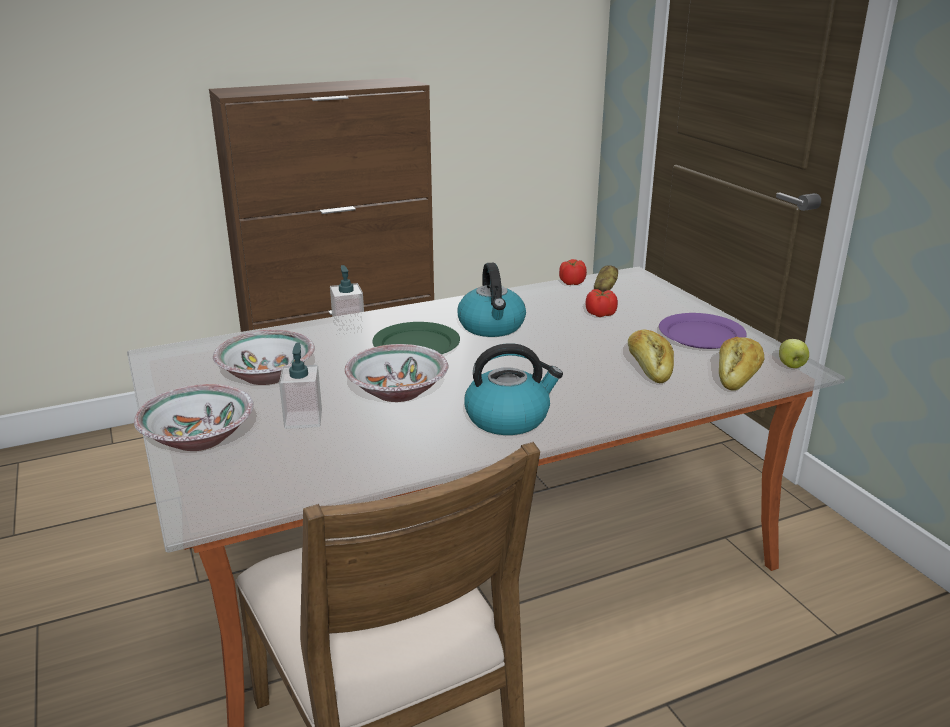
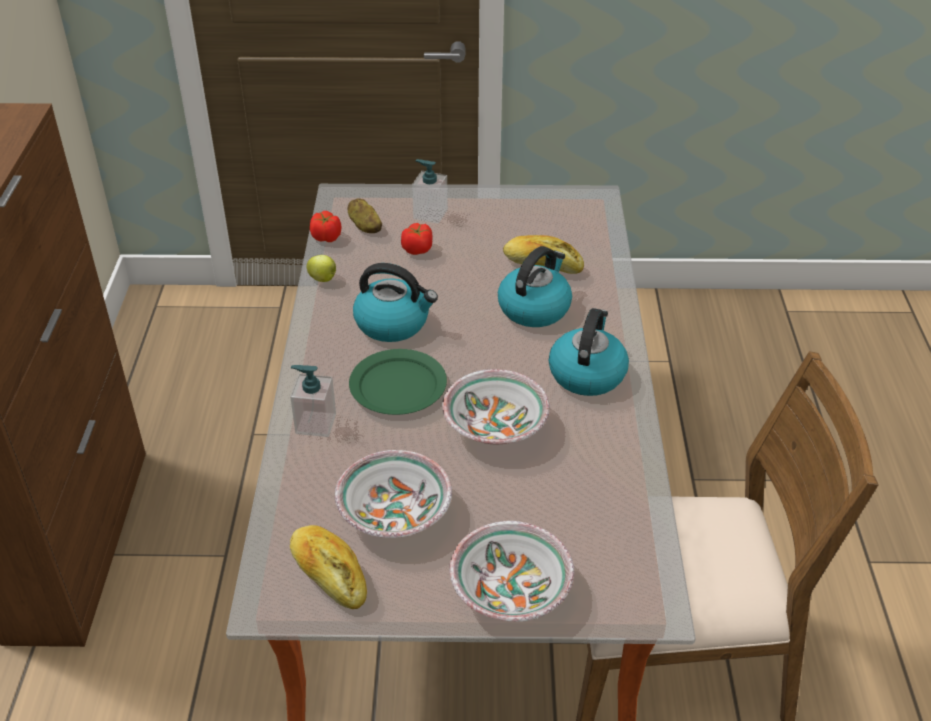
camera: 65 degrees left, 15 degrees up
(303, 419) = (514, 504): soap dispenser -> soap dispenser (430, 214)
(579, 375) = (534, 308): none -> kettle
(702, 335) = (503, 215): purple plate -> none
(738, 374) = (585, 229): bread -> bread (329, 575)
(791, 366) = (588, 199): apple -> apple (323, 279)

